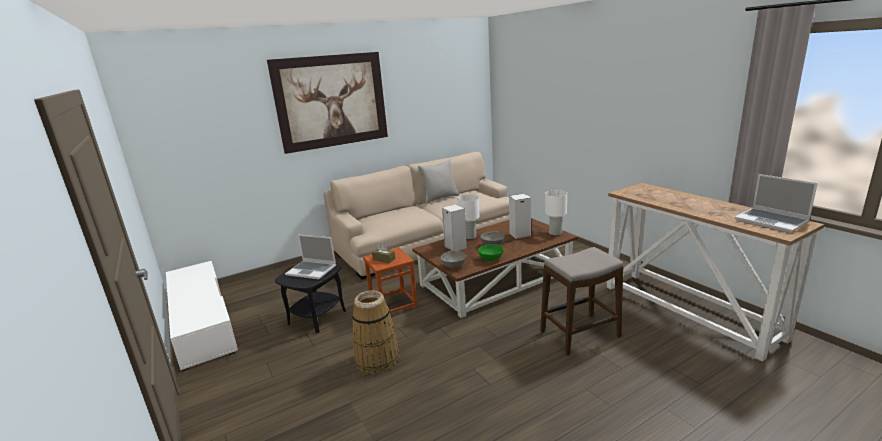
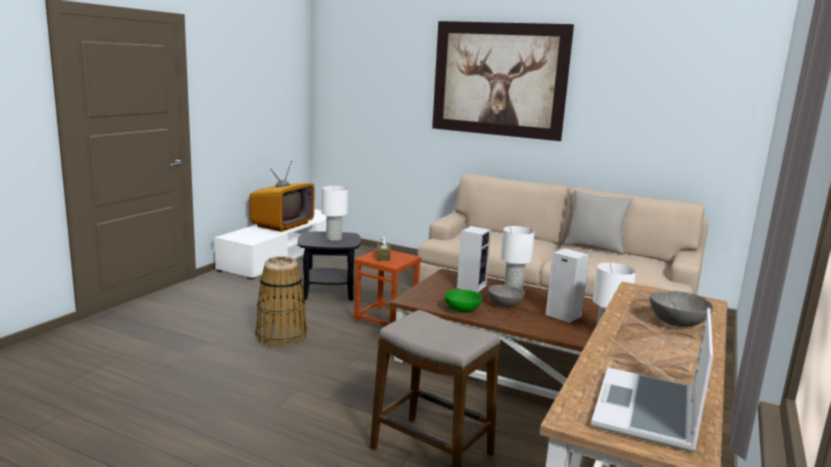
camera: 55 degrees right, 5 degrees down
(194, 294) = (282, 225): none -> television
(312, 270) = (334, 239): laptop -> white table lamp
(453, 266) = (418, 295): grey bowl -> grey bowl (676, 323)

